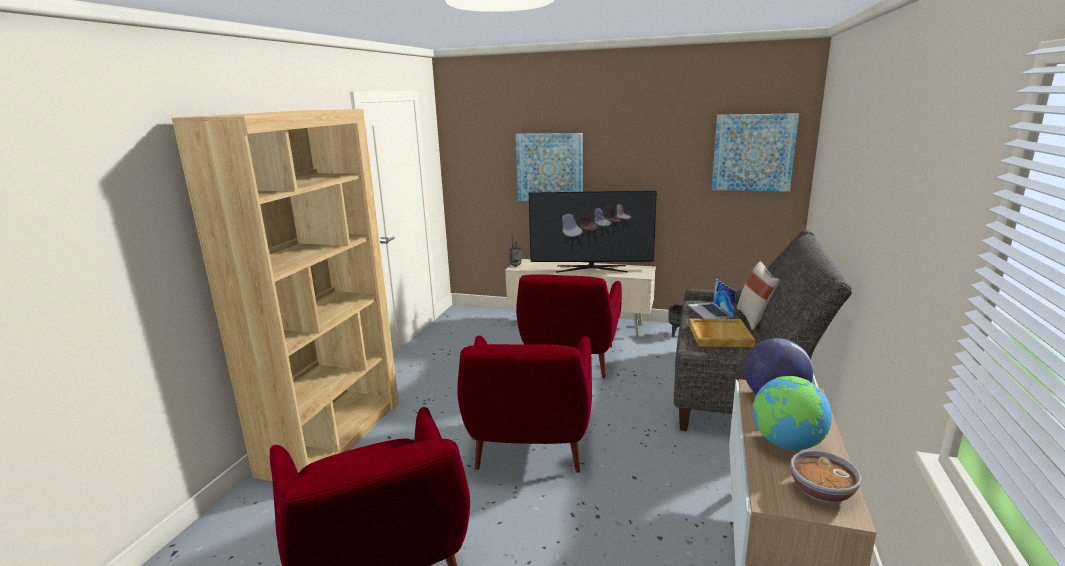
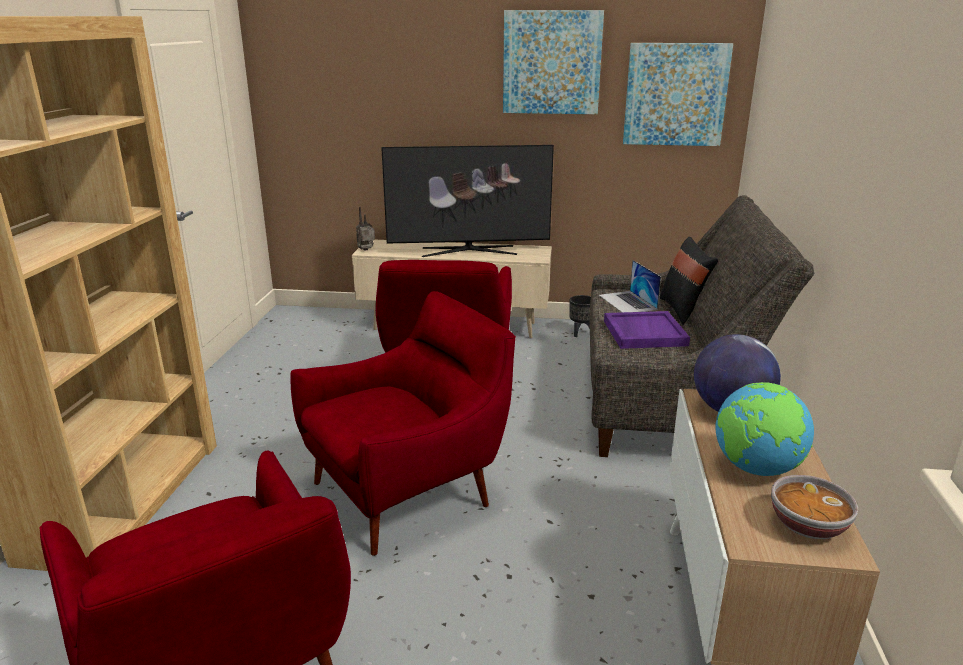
camera: 10 degrees left, 5 degrees up
(530, 446) = (408, 491): red armchair -> red armchair turned 120 degrees counterclockwise
(549, 167) = (407, 112): picture -> picture (552, 63)
(719, 335) = (643, 333): beige tray -> purple tray
(754, 319) = (683, 310): beige pillow -> black pillow

